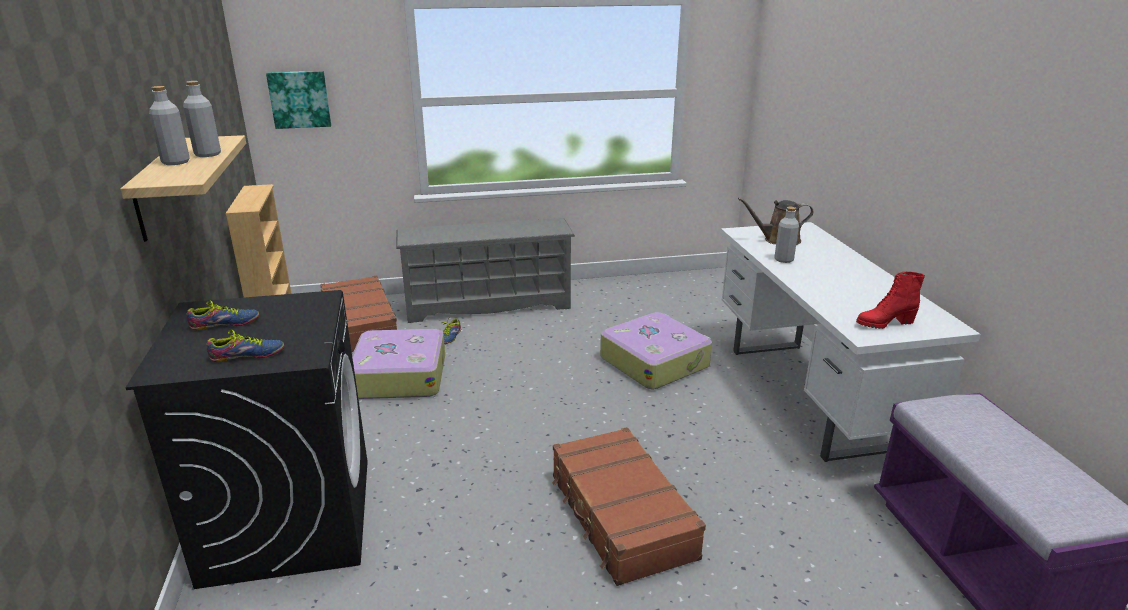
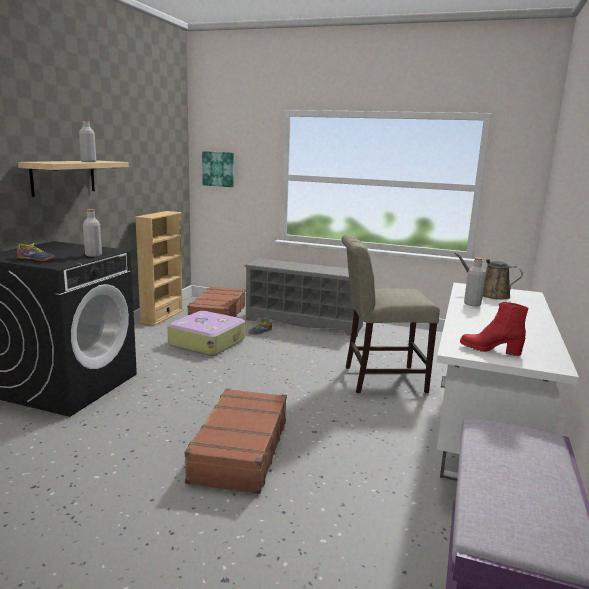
camera: 30 degrees right, 10 degrees down
(176, 162) = (67, 161): grey bottle -> grey bottle (93, 255)
(225, 325) = (52, 249): shoe -> none
(654, 362) = (379, 379): suitcase -> beige chair

